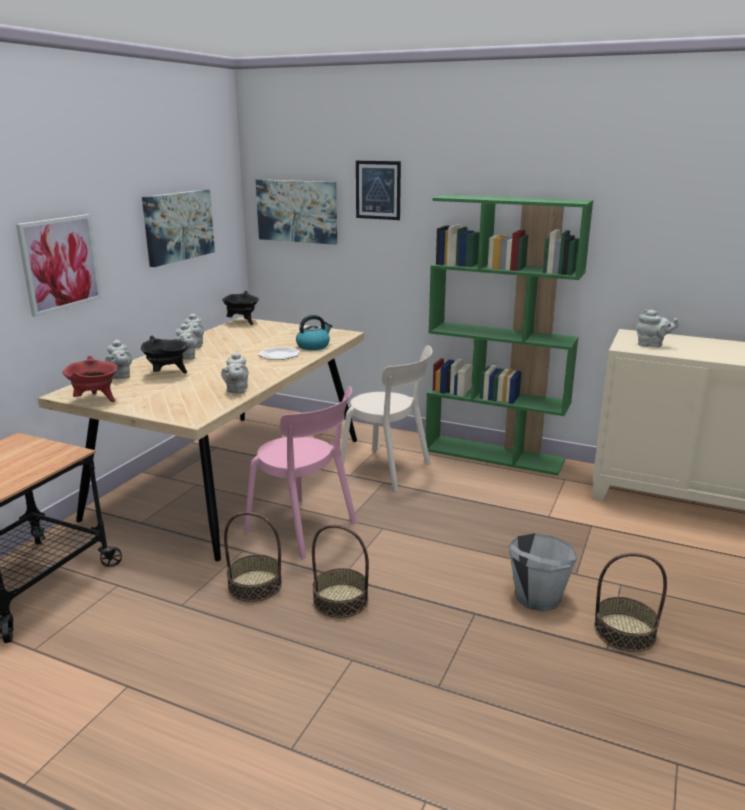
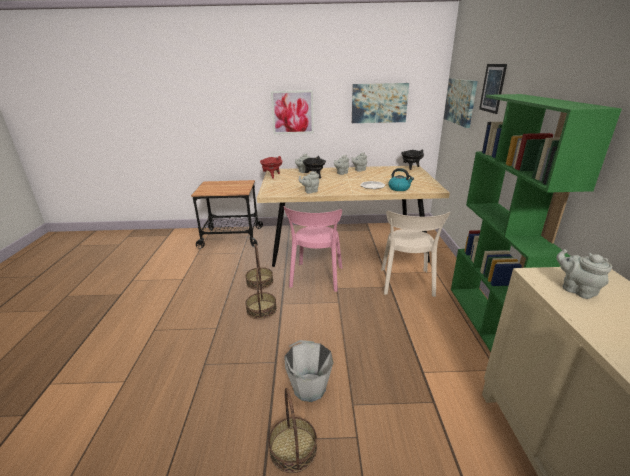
camera: 65 degrees right, 5 degrees up
(652, 345) = (576, 290): grey teapot -> grey teapot turned 150 degrees clockwise

